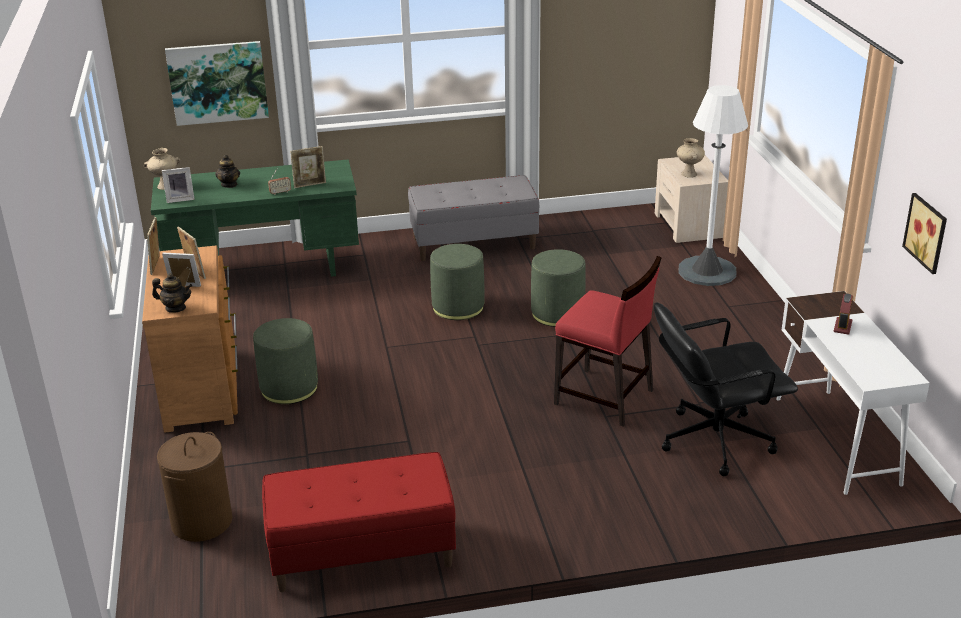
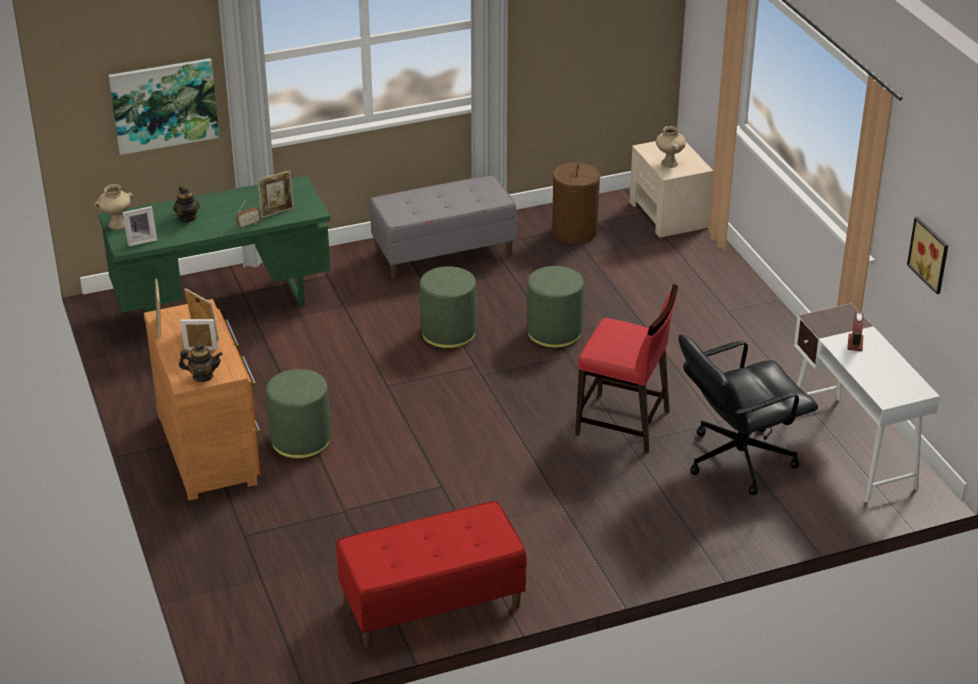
camera: 10 degrees left, 5 degrees up
(201, 522) = (265, 589): brown laundry basket -> brown laundry basket (574, 232)
(707, 271) = (698, 270): white floor lamp -> none

